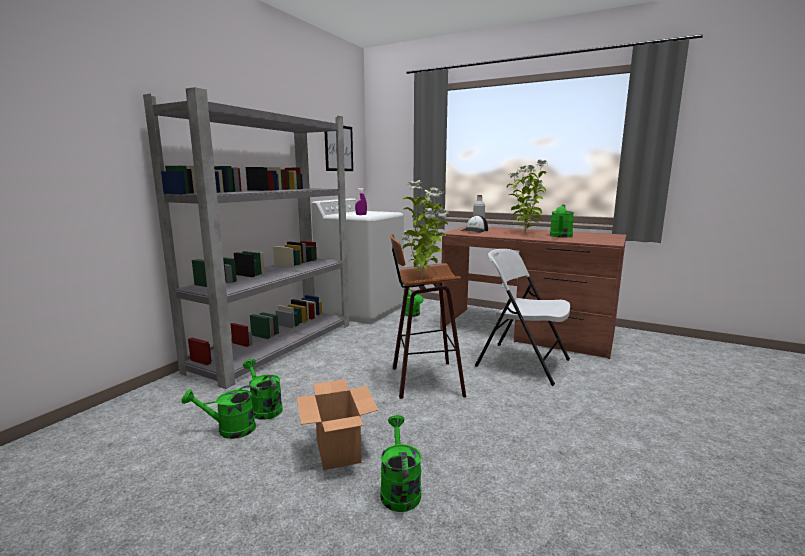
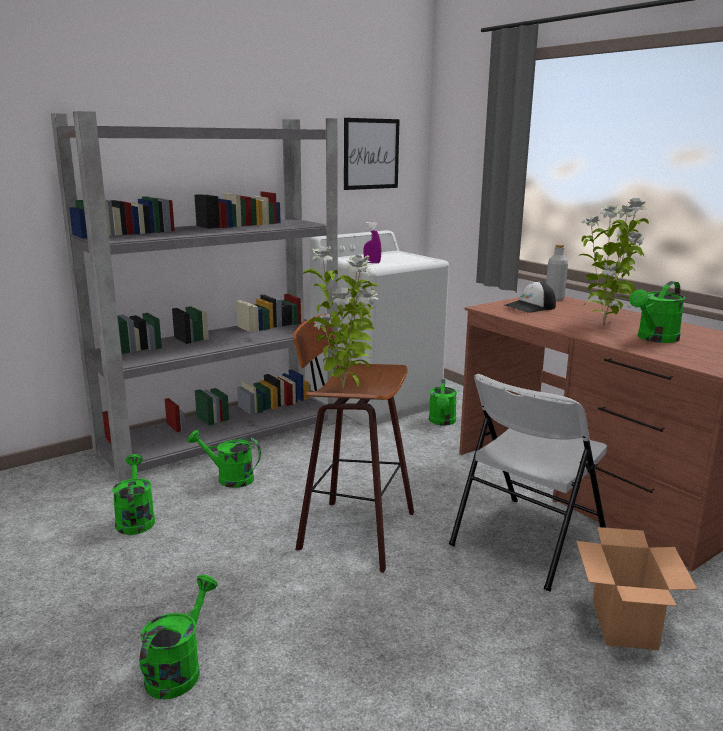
camera: 25 degrees right, 5 degrees up
(229, 430) = (80, 537): green watering can -> green watering can (229, 478)
(338, 451) = (161, 598): cardboard box -> cardboard box (624, 624)
(523, 363) = (528, 540): white chair -> white chair turned 105 degrees counterclockwise

